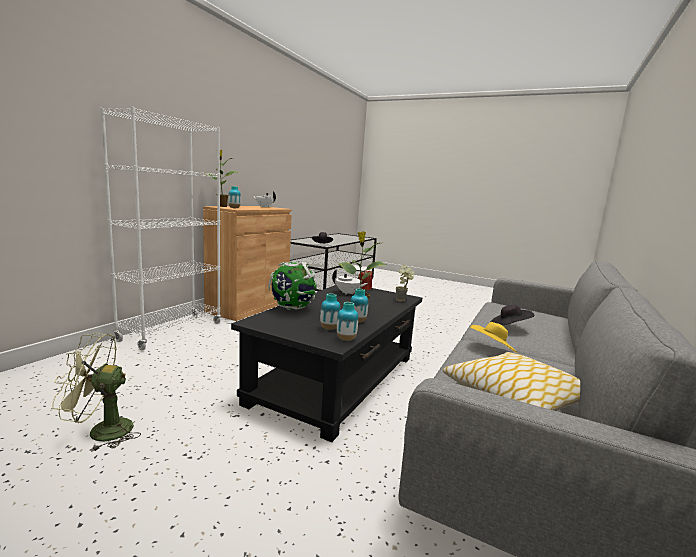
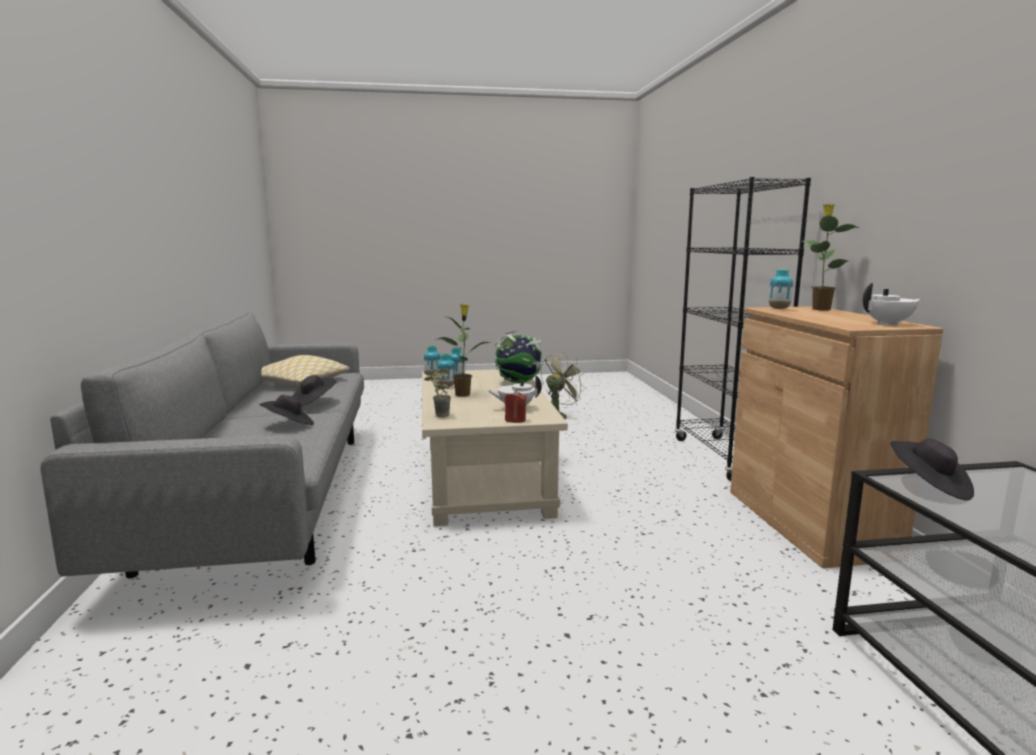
camera: 145 degrees right, 0 degrees up
(172, 331) = (724, 458): white bookcase -> black bookcase
(336, 379) = (484, 475): black coffee table -> beige coffee table
(492, 349) = (313, 402): yellow hat -> black hat

